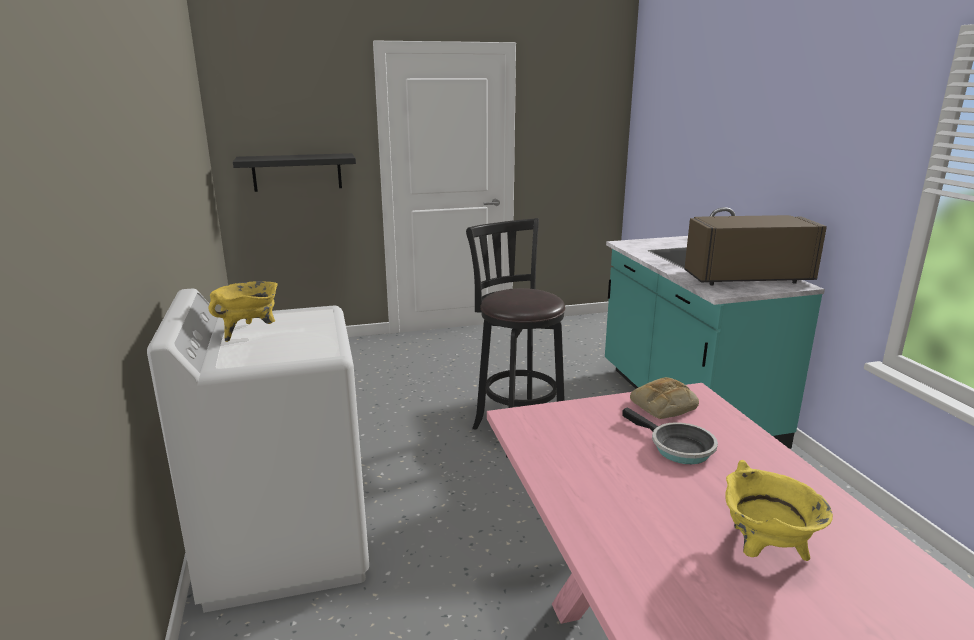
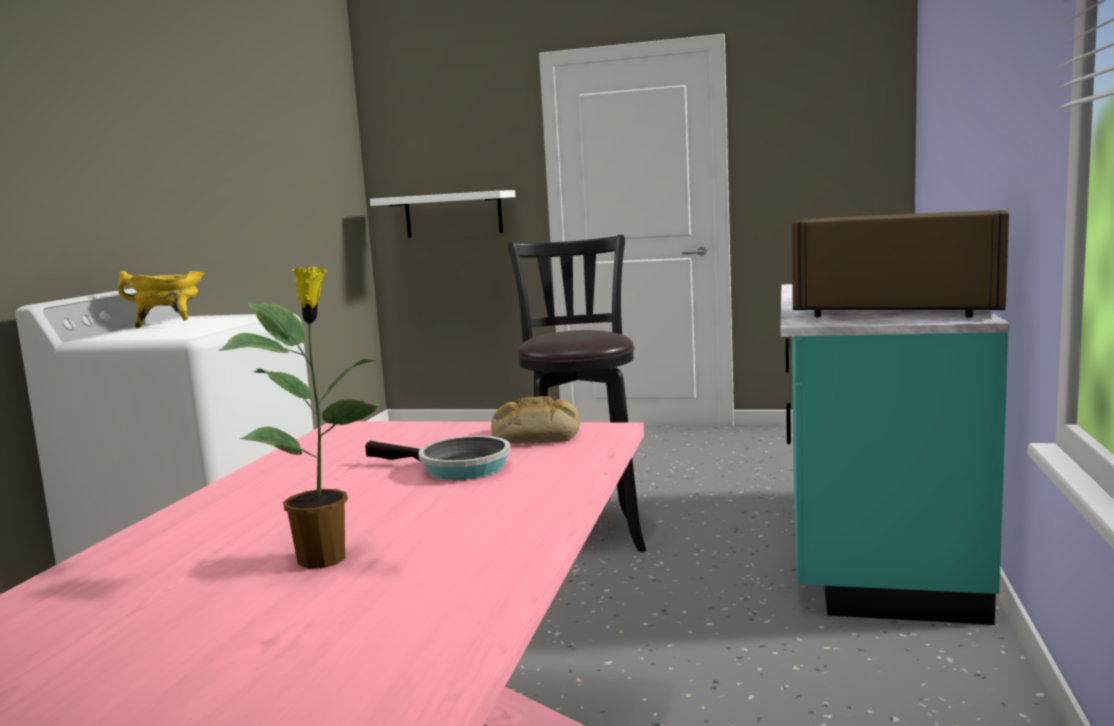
camera: 30 degrees right, 10 degrees down
(297, 172) = (453, 214): black shelf -> white shelf
(677, 448) = (457, 468): frying pan -> frying pan turned 60 degrees counterclockwise
(764, 552) = (326, 558): yellow cooking pot -> potted plant

